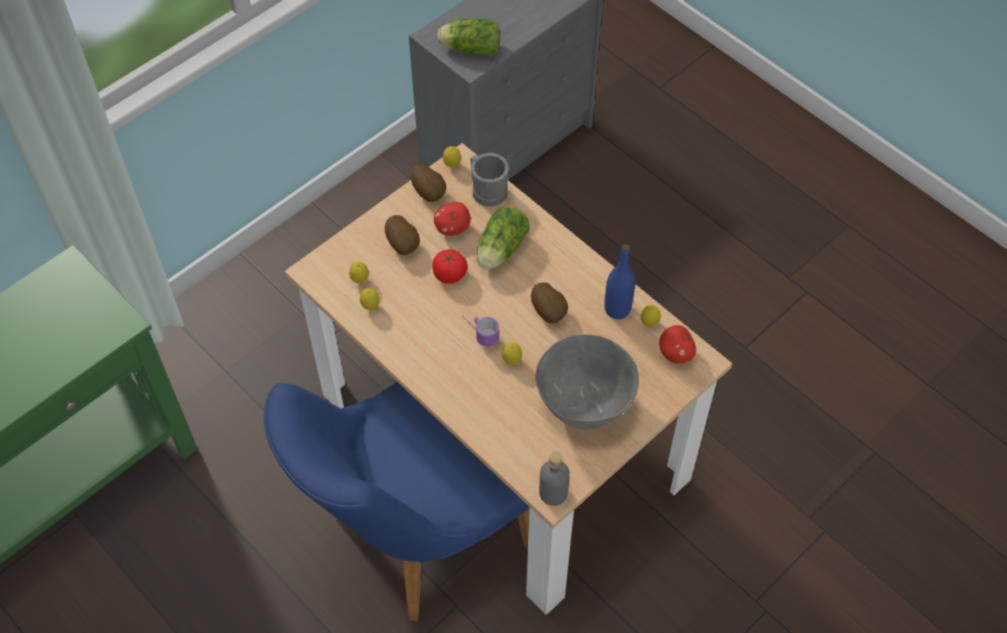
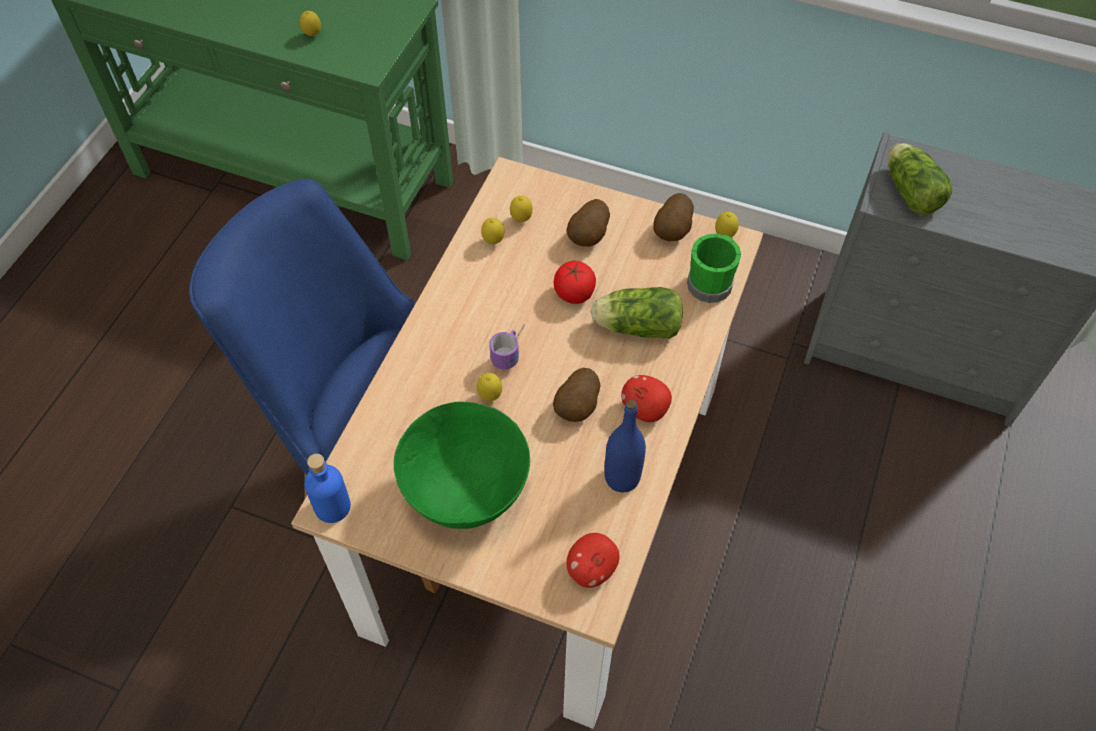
camera: 65 degrees right, 0 degrees up
(452, 228) = (638, 271): apple -> apple (645, 409)
(487, 190) = (711, 281): grey mug -> green mug
(553, 492) = (332, 506): grey bottle -> blue bottle
(585, 404) = (468, 494): grey bowl -> green bowl
(649, 323) = (620, 521): lemon -> lemon (313, 35)

